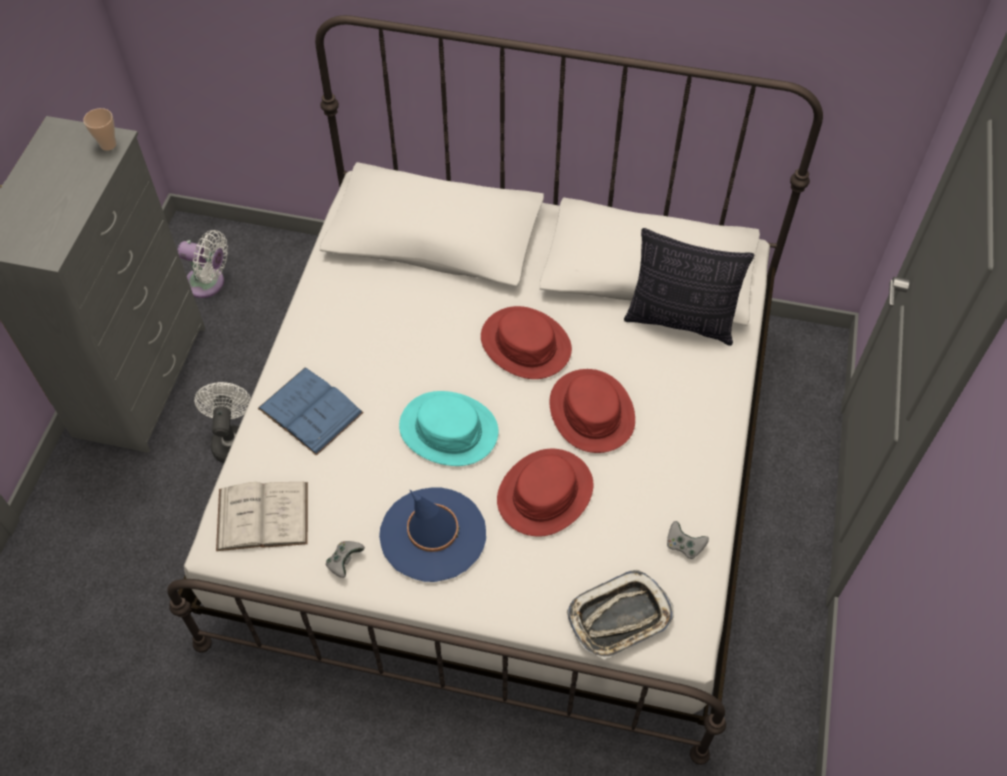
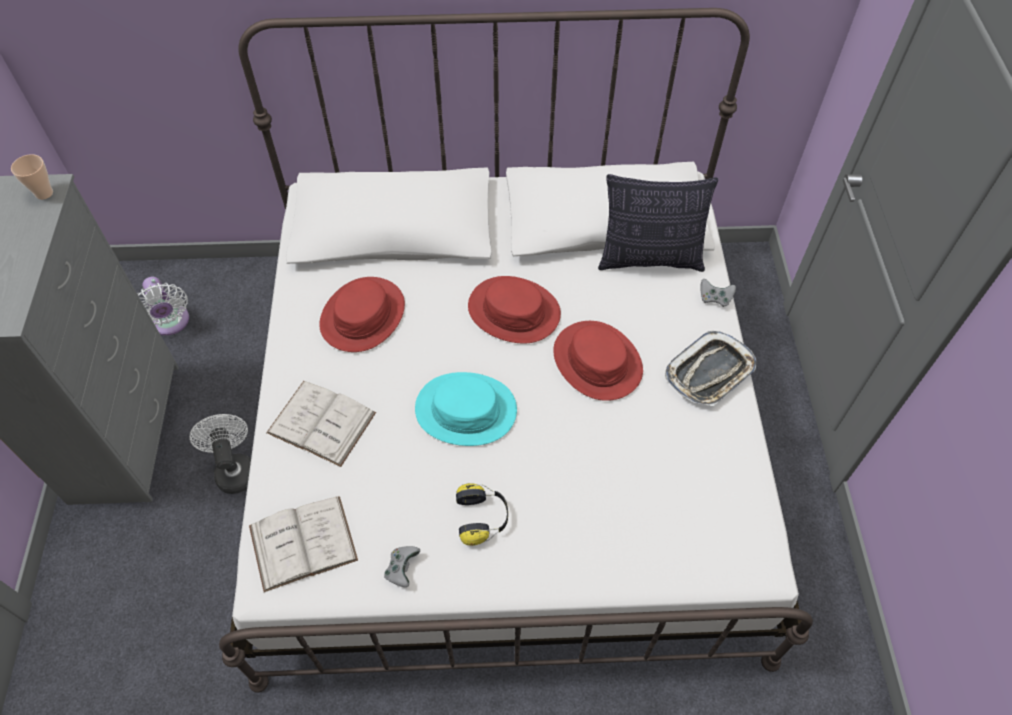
camera: 15 degrees left, 0 degrees up
(209, 283) = (170, 323): white fan -> white fan turned 60 degrees clockwise
(310, 410) = (321, 423): blue book -> white book
(433, 534) = (483, 518): blue hat -> headphones
(545, 493) = (579, 450): red hat -> red hat (363, 315)
(619, 618) = (691, 556): tray -> tray (710, 373)
(684, 545) = (726, 469): grey game controller -> grey game controller (714, 298)

